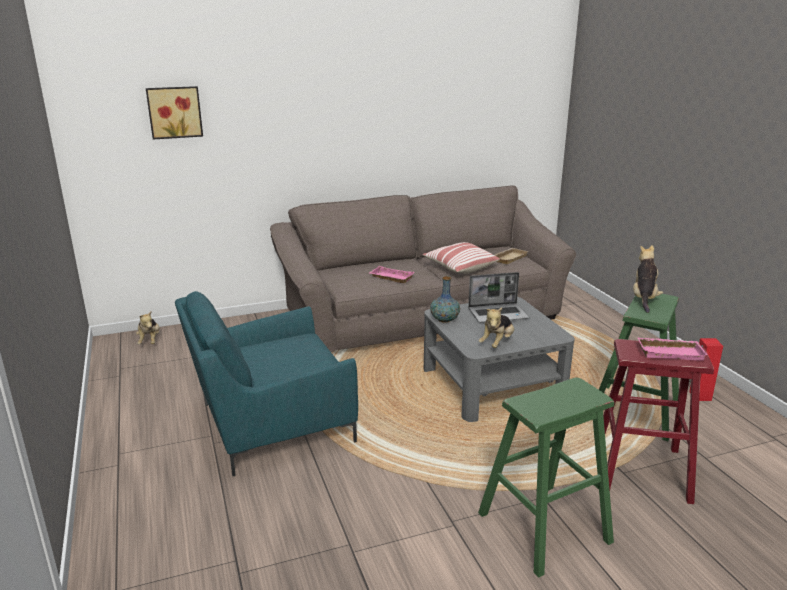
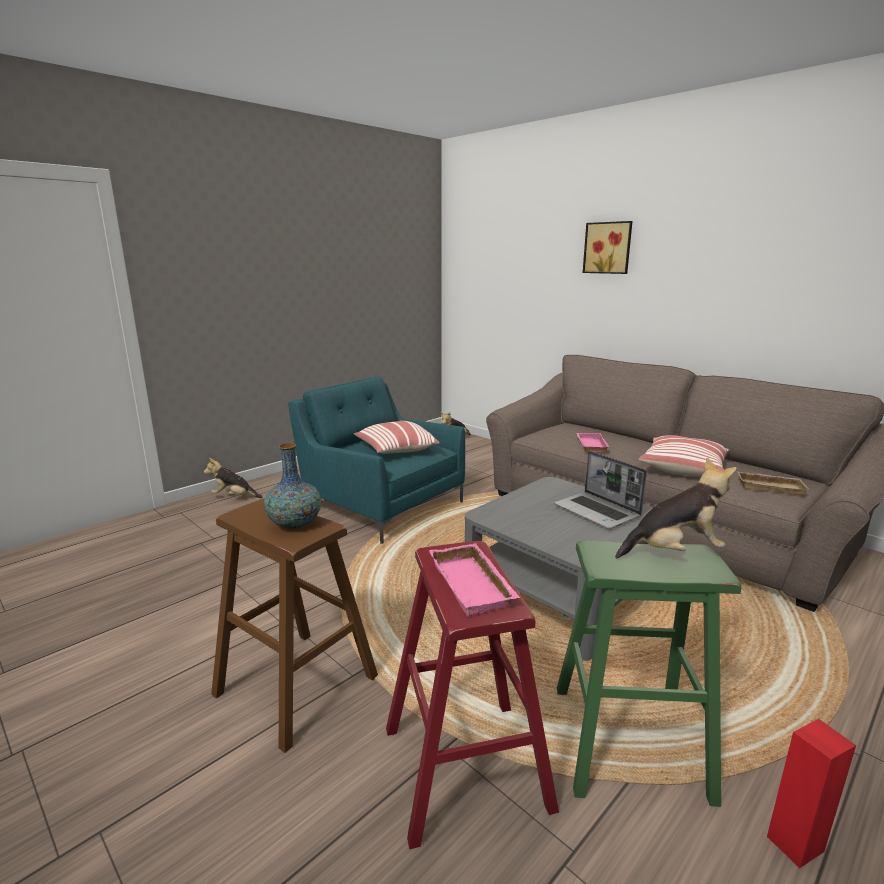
camera: 65 degrees right, 5 degrees down
(174, 112) = (510, 255): picture -> picture (608, 248)
(290, 356) = (395, 450): none -> pillow
(444, 319) = (540, 488): vase -> vase (294, 524)
(497, 343) = (517, 522): plush toy -> plush toy (234, 497)
(543, 527) = (296, 685): green stool -> brown stool

